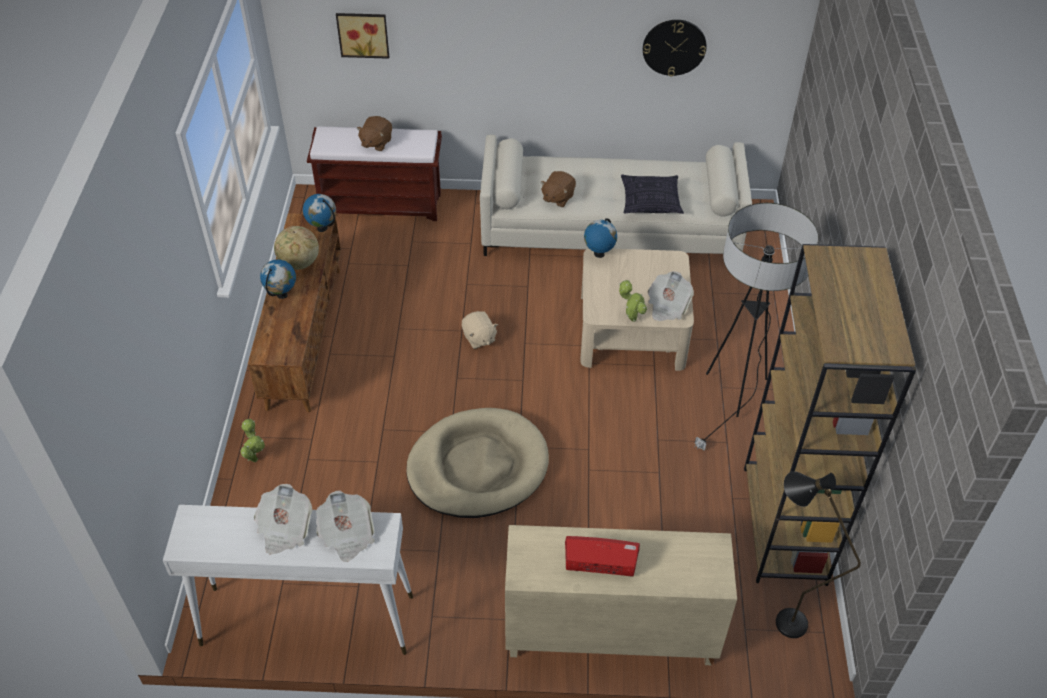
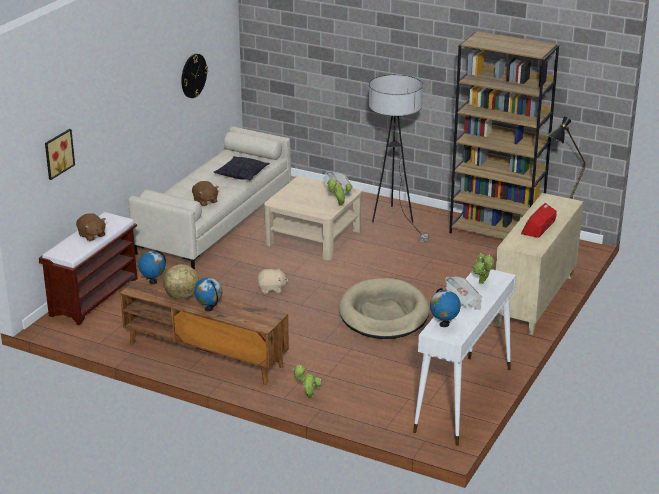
camera: 65 degrees left, 20 degrees down
(347, 535) = (482, 284): newspaper -> potted plant
(599, 254) = (273, 201): globe -> globe (444, 324)

